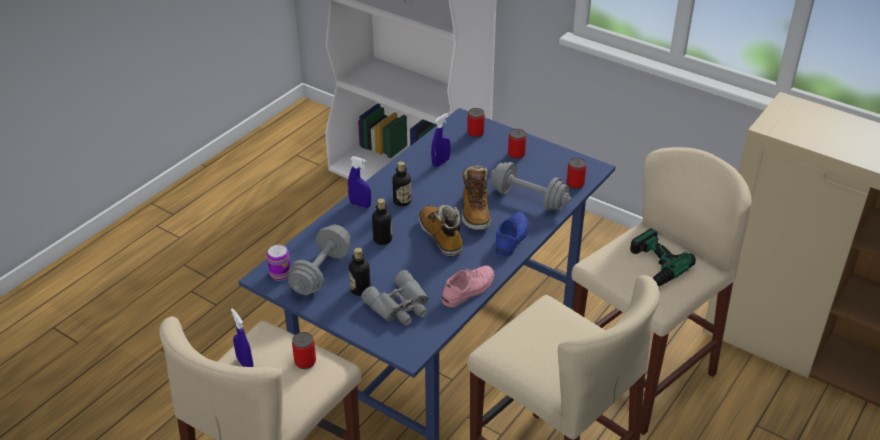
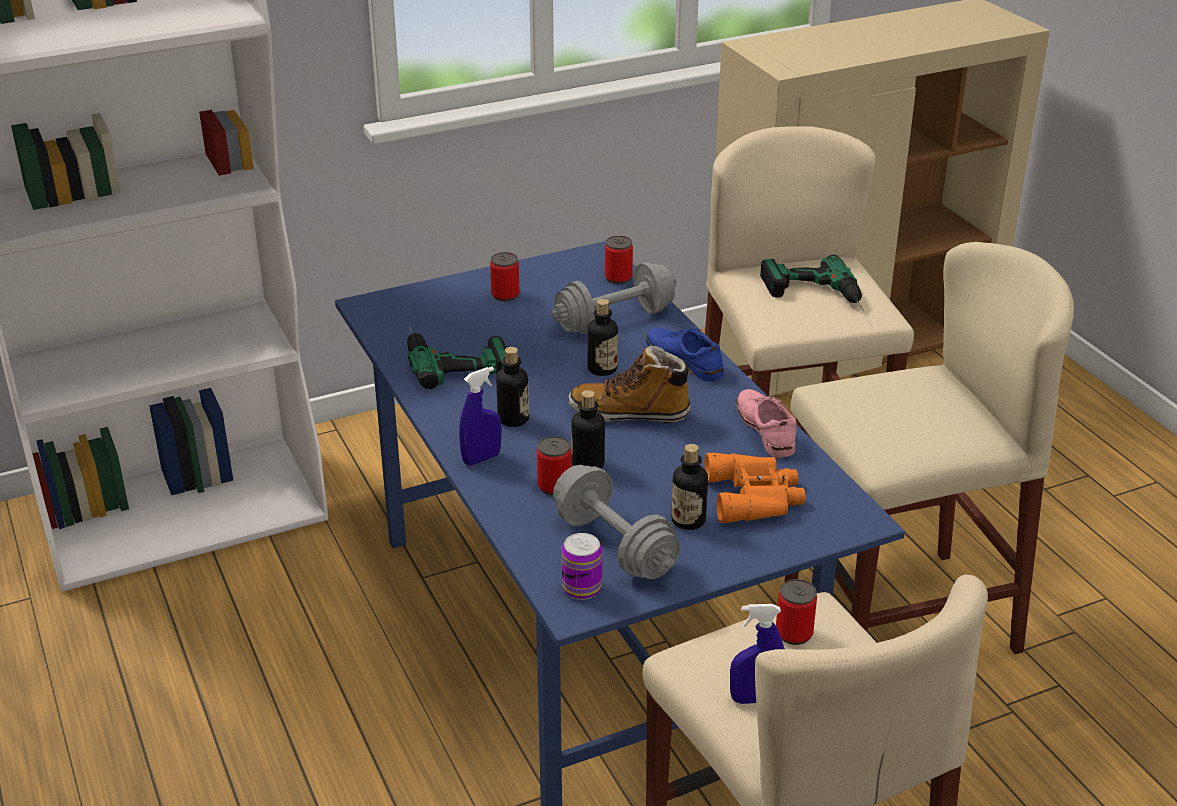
camera: 60 degrees left, 5 degrees down
(400, 306) = (756, 496): grey binoculars -> orange binoculars
(440, 162) = (454, 357): blue spray bottle -> power drill
(475, 133) = (417, 308): can -> can (554, 486)
(475, 212) = (602, 369): boot -> bottle

